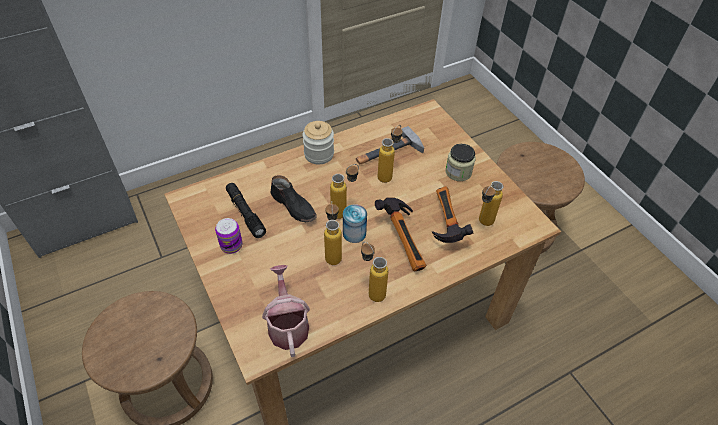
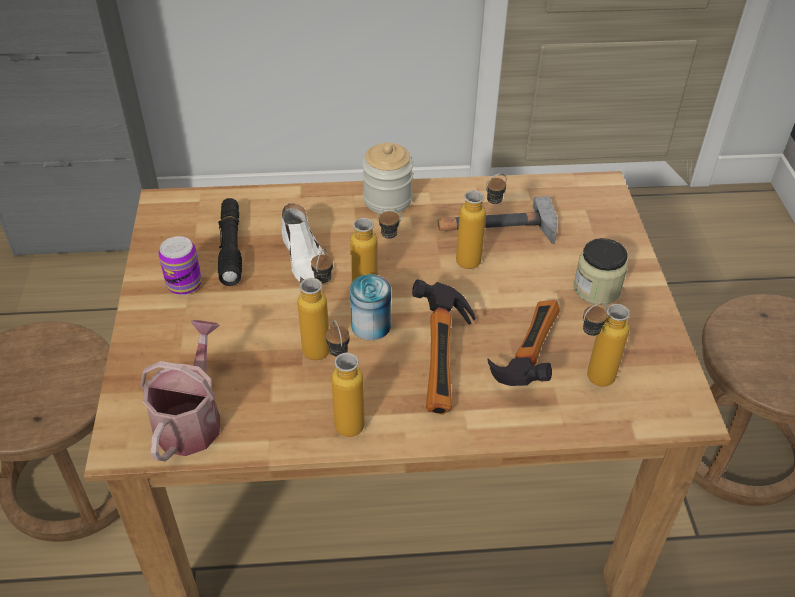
camera: 25 degrees right, 5 degrees down
(294, 206) = (305, 259): black shoe -> white shoe

